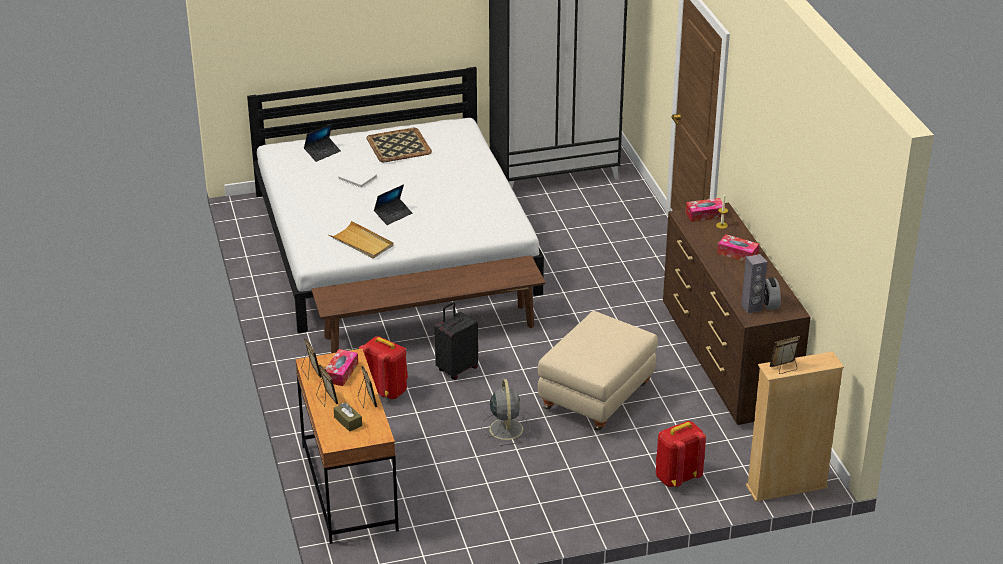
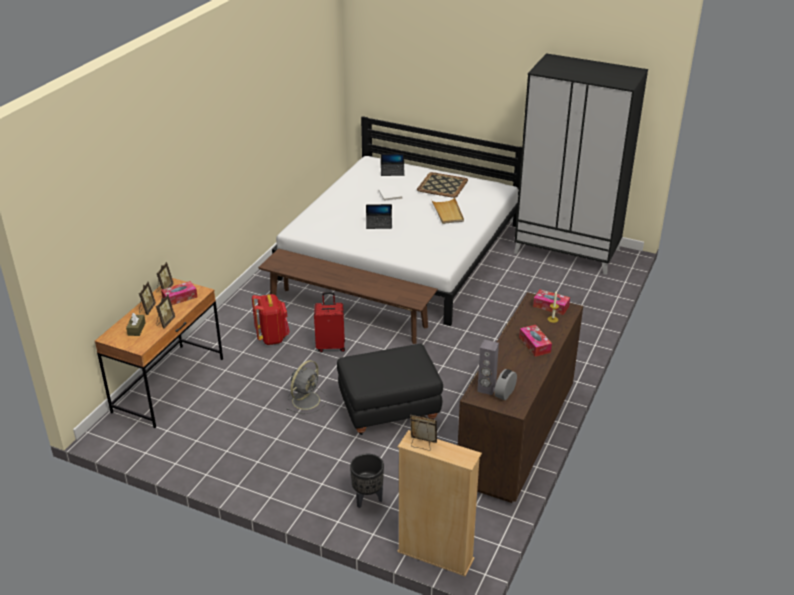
camera: 40 degrees right, 0 degrees up
(362, 242) = (336, 232): beige tray -> beige tray (447, 212)
(456, 369) = (331, 346): black suitcase -> red suitcase
(597, 400) = (389, 413): beige ottoman -> black ottoman
(676, 477) = (367, 499): red backpack -> black planter

